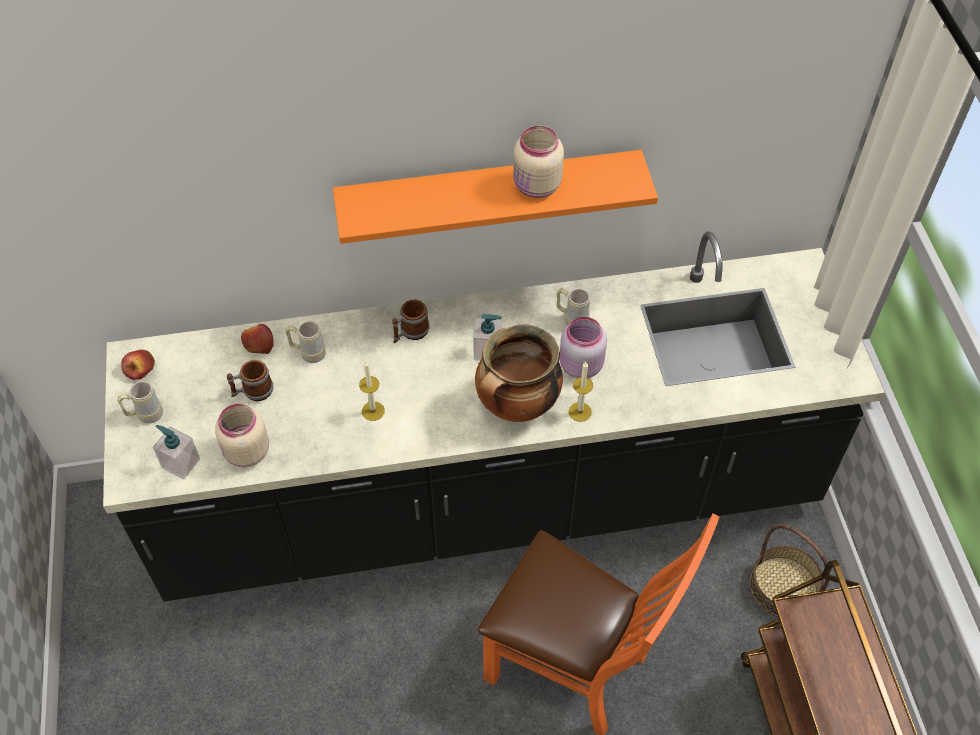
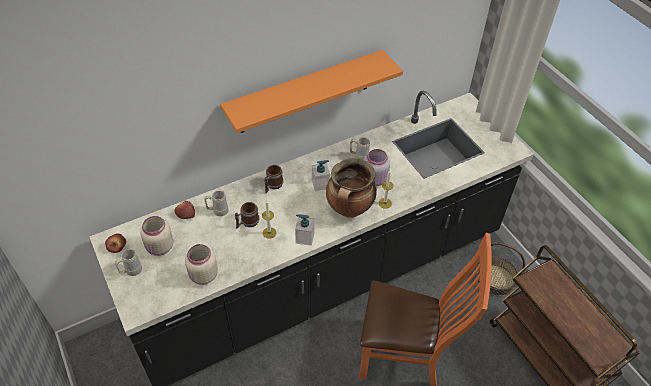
camera: 20 degrees left, 5 degrees down
(181, 463) = (165, 293): soap dispenser -> soap dispenser (304, 238)
(252, 392) = (193, 241): mug -> mug (247, 222)
(536, 187) = (336, 79): beige jar -> beige jar (160, 248)

